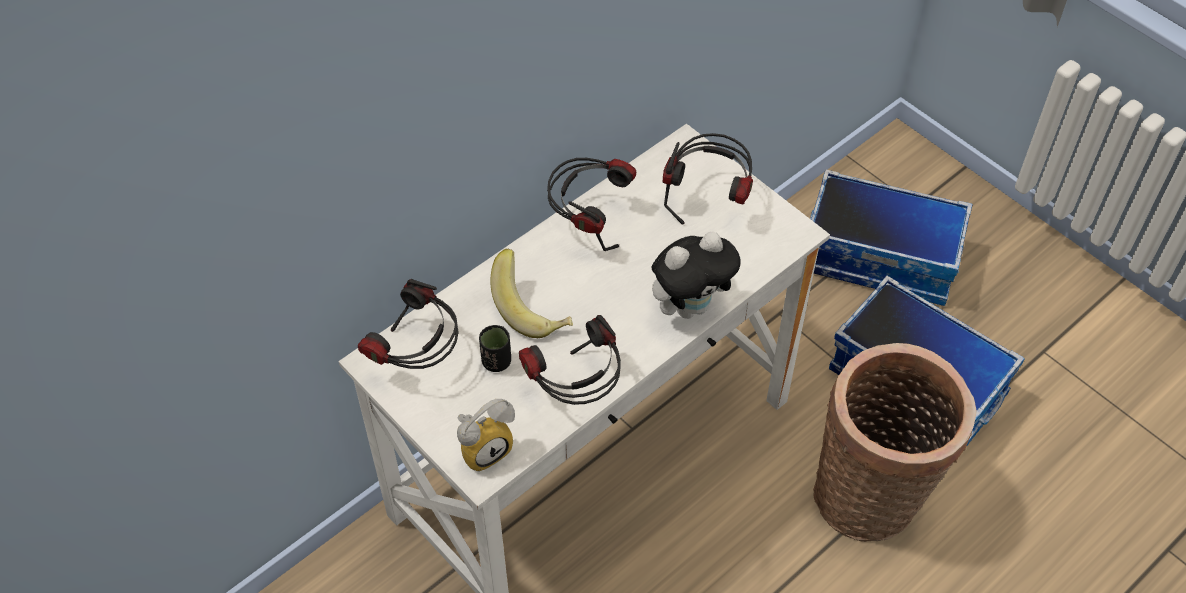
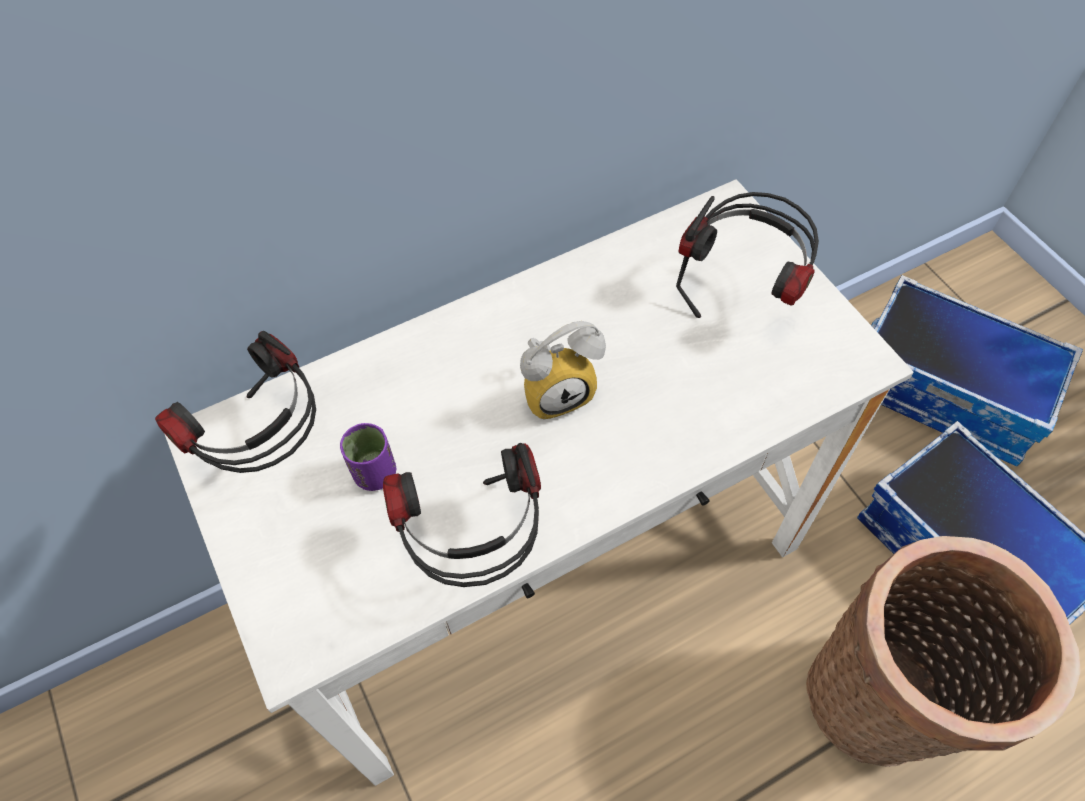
camera: 15 degrees right, 5 degrees up
(485, 447) = (312, 610): alarm clock -> alarm clock (558, 390)
(496, 361) = (375, 473): black cup -> purple cup
(533, 309) = (451, 403): banana -> none
(589, 222) = (567, 291): headphones -> none
(690, 306) = (680, 443): plush toy -> none

